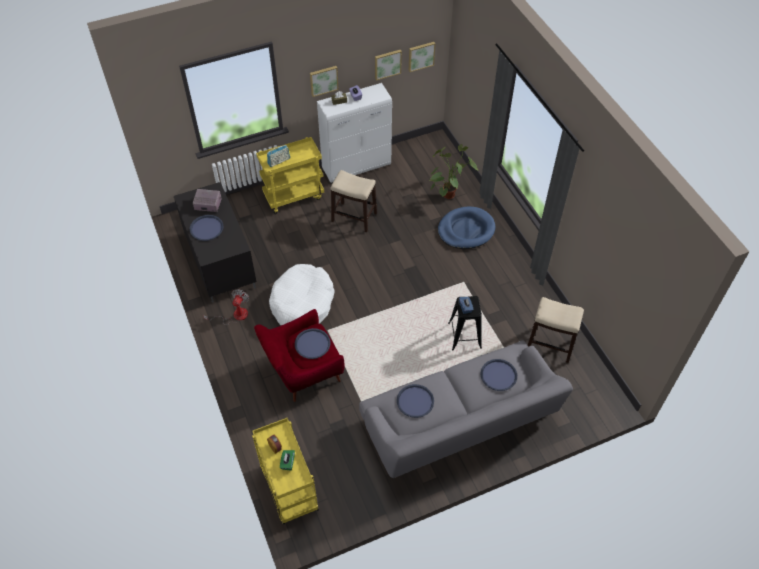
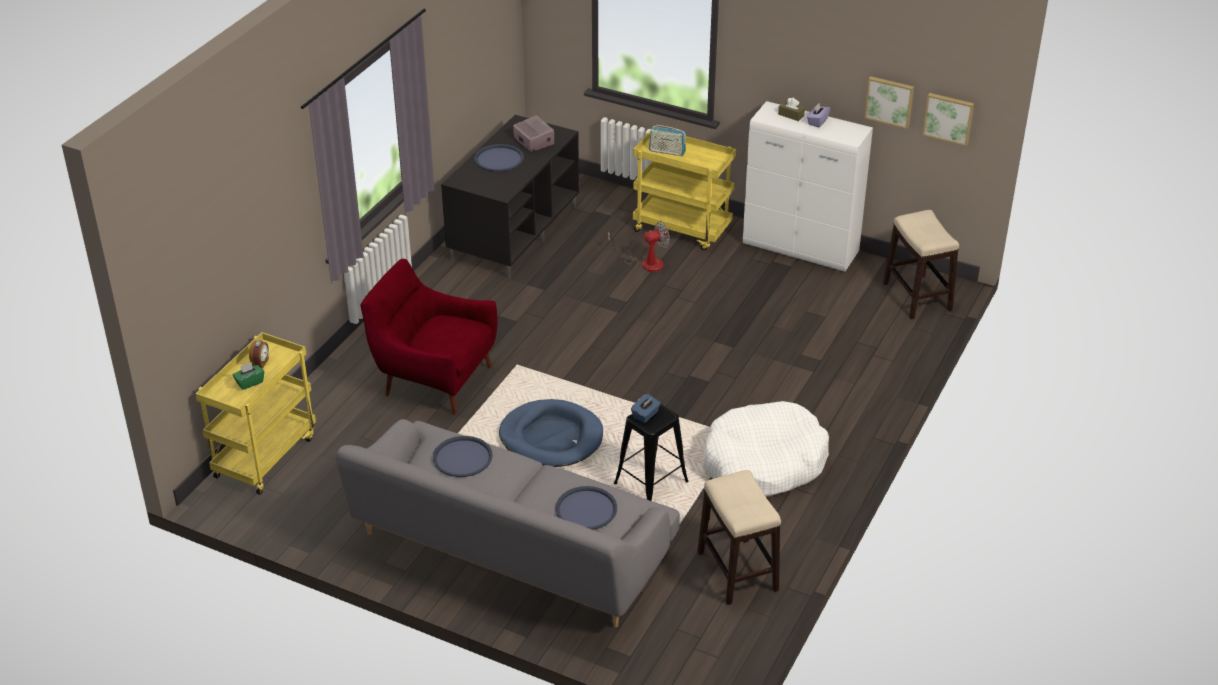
camera: 50 degrees right, 15 degrees down
(235, 315) = (452, 286): fan -> fan (645, 262)
(302, 303) = (531, 325): white dog bed -> white dog bed (763, 462)
(312, 344) = (450, 334): blue tray -> none
(323, 80) = (784, 73): picture -> none
(354, 217) = (716, 292): stool -> stool (917, 297)
(448, 190) = (874, 343): potted plant -> none
(466, 230) = (828, 393): blue dog bed -> blue dog bed (551, 437)

